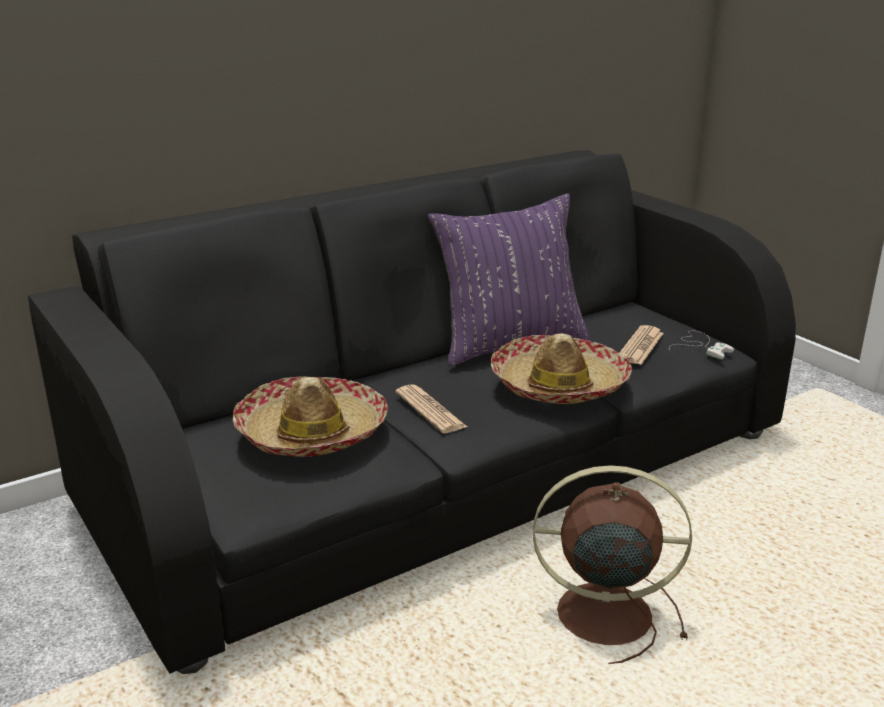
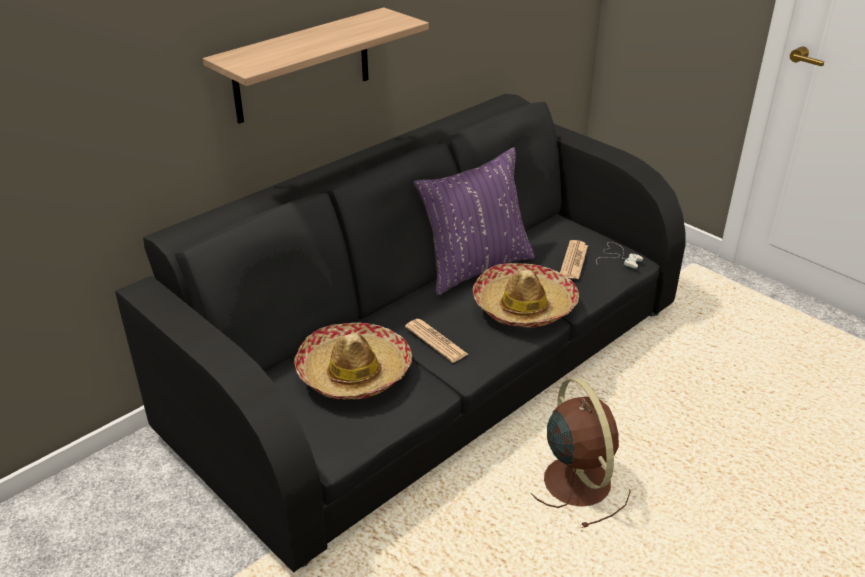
camera: 10 degrees left, 10 degrees up
(301, 61) = (302, 66): none -> shelf
(599, 614) = (575, 479): brown fan -> brown fan turned 75 degrees clockwise

